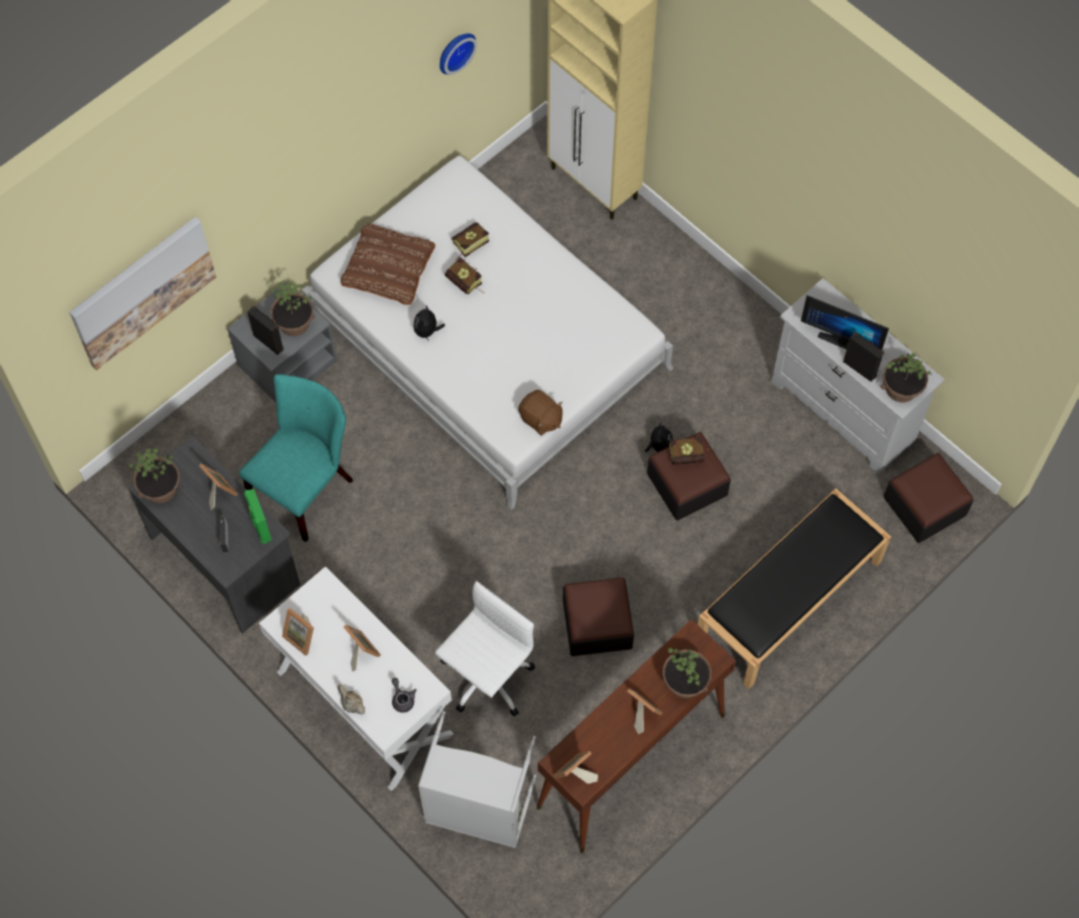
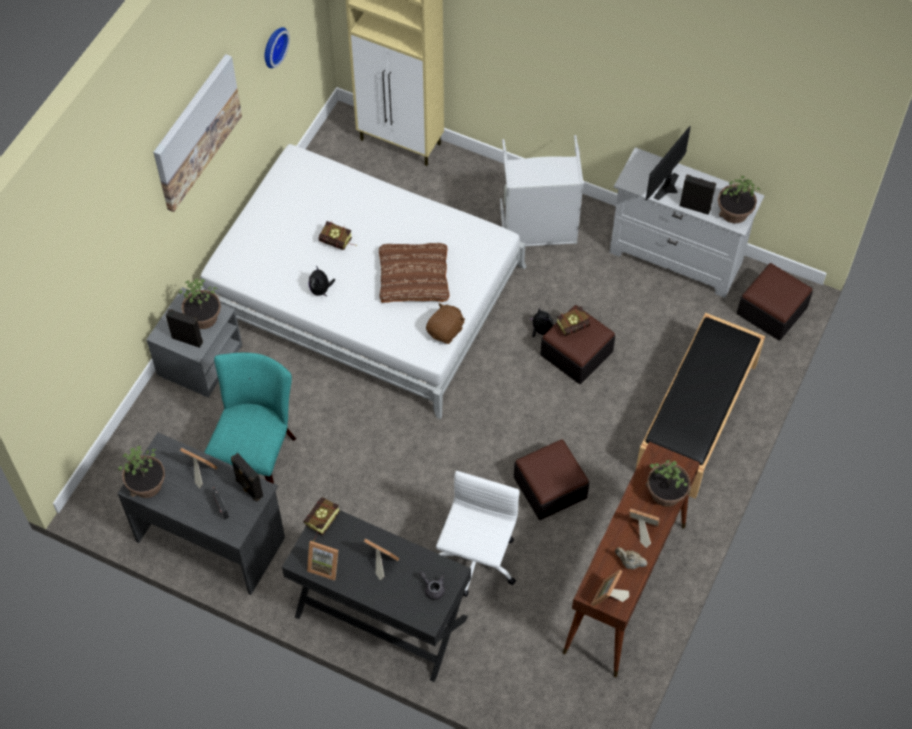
camera: 20 degrees left, 5 degrees down
(142, 291) = (82, 313): picture -> picture (196, 132)
(260, 527) = (248, 488): green speaker -> black speaker
(351, 704) = (391, 607): beige teapot -> beige teapot (629, 563)
(363, 703) = (380, 617): white desk -> black desk
(388, 268) = (266, 250): brown pillow -> brown pillow (413, 277)
(467, 246) = (327, 212): book -> book (320, 523)
(477, 811) = (514, 673): grey laundry basket -> grey laundry basket (538, 230)
(540, 419) = (445, 331): brown plush toy -> brown plush toy turned 75 degrees counterclockwise
(841, 338) = (670, 188): monitor -> monitor turned 120 degrees clockwise

